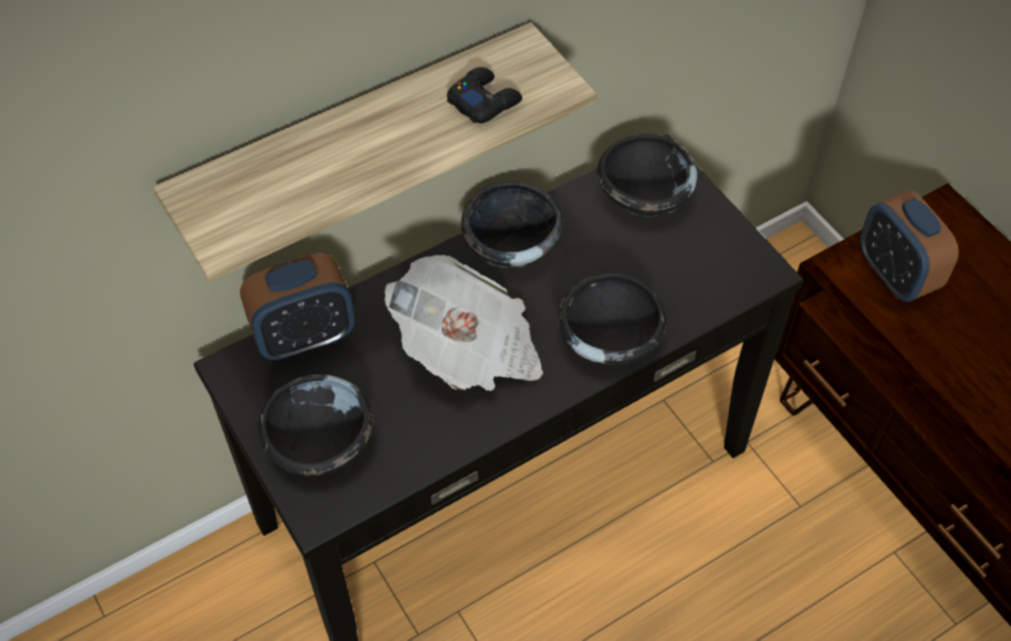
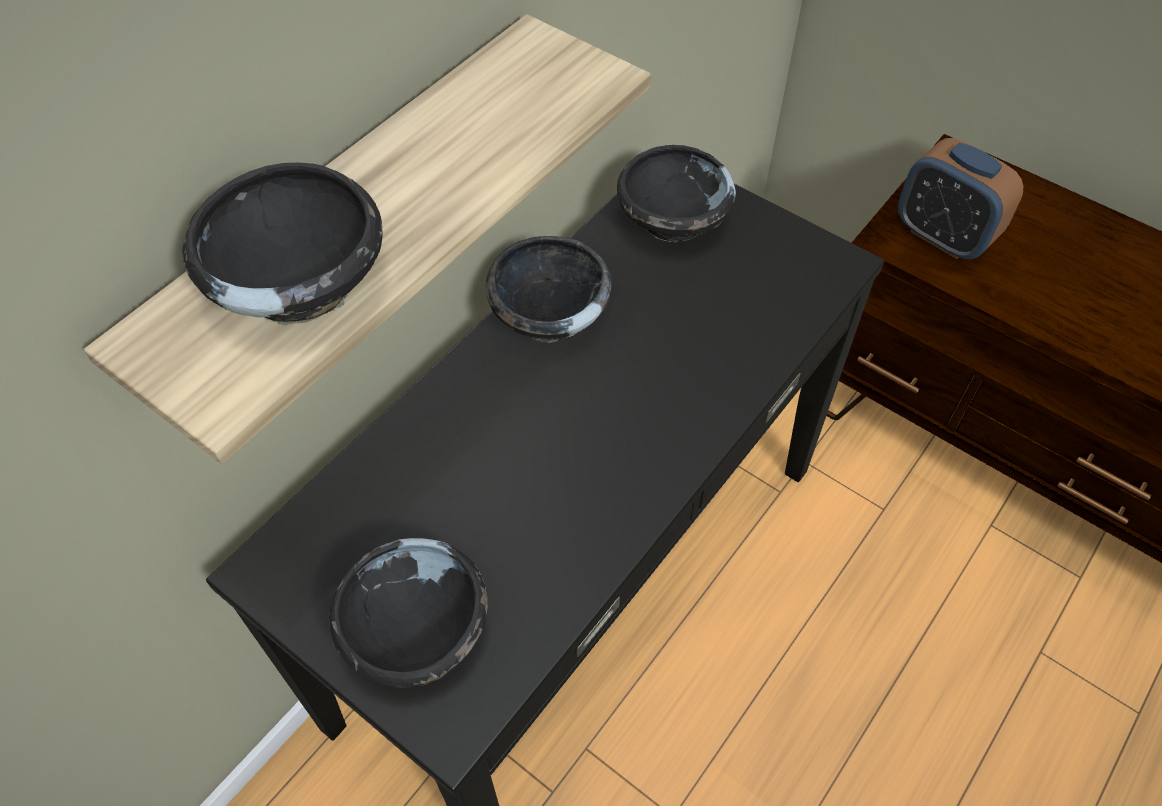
camera: 20 degrees left, 0 degrees up
(305, 337) = (343, 499): alarm clock -> none
(469, 350) = (554, 451): newspaper -> none
(484, 101) = (514, 116): black game controller -> none
(610, 339) = (711, 388): black bowl -> black bowl (301, 283)

